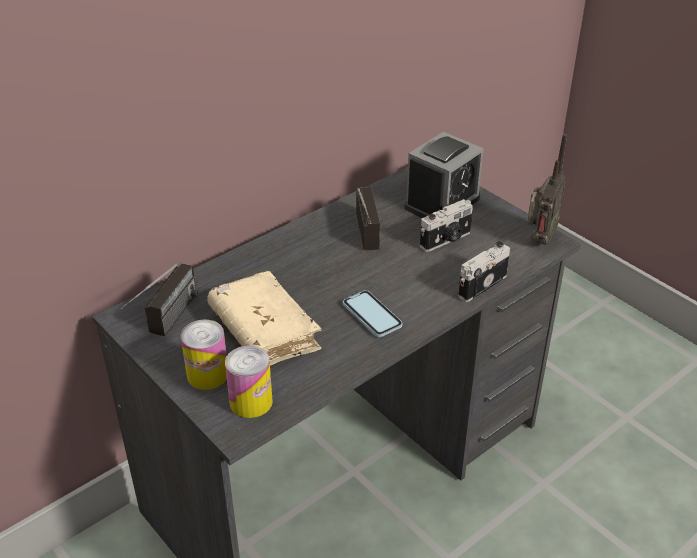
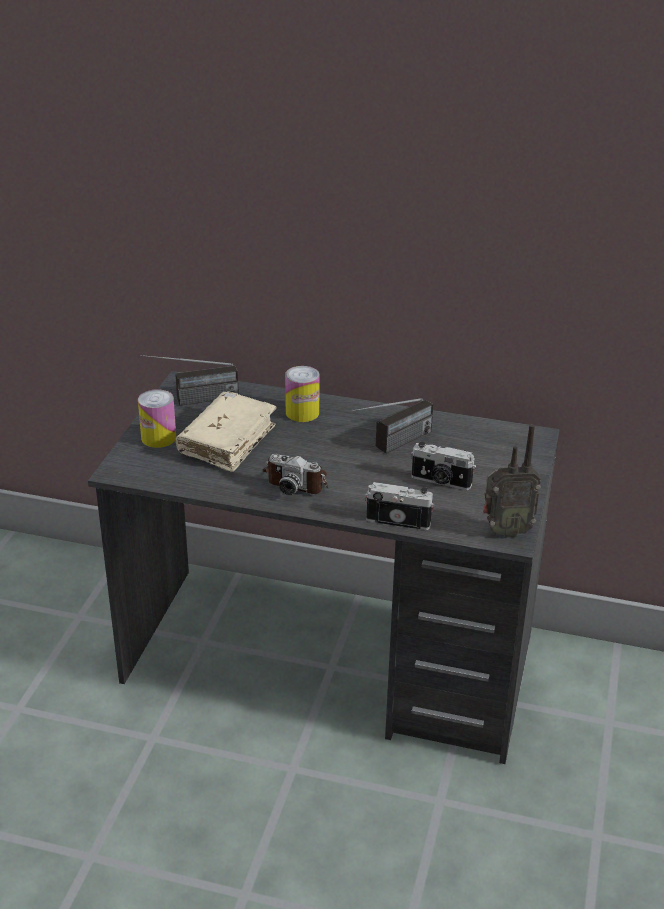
camera: 55 degrees right, 5 degrees down
(251, 402) = (149, 466): can -> can (302, 413)
(372, 315) = (297, 481): phone -> camera
(442, 203) = (494, 460): alarm clock -> none

